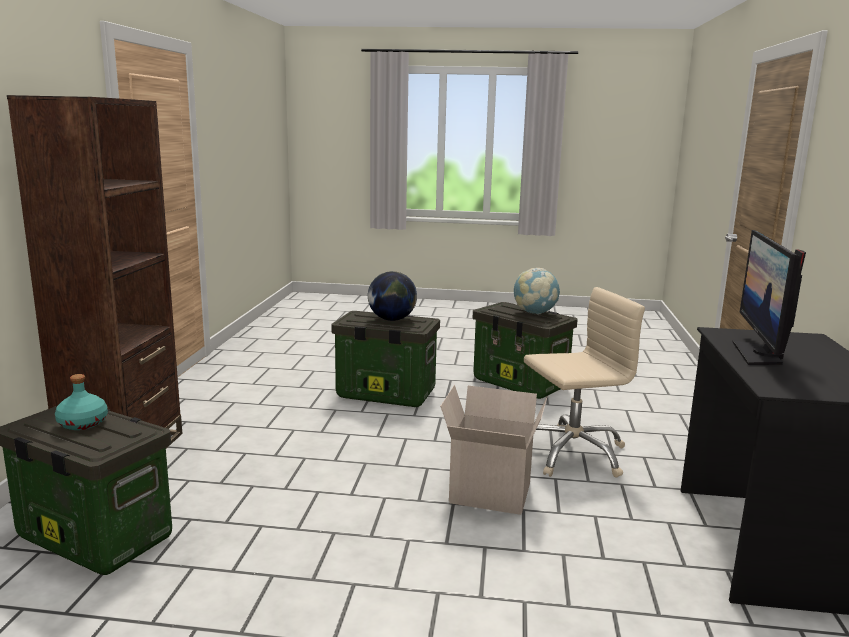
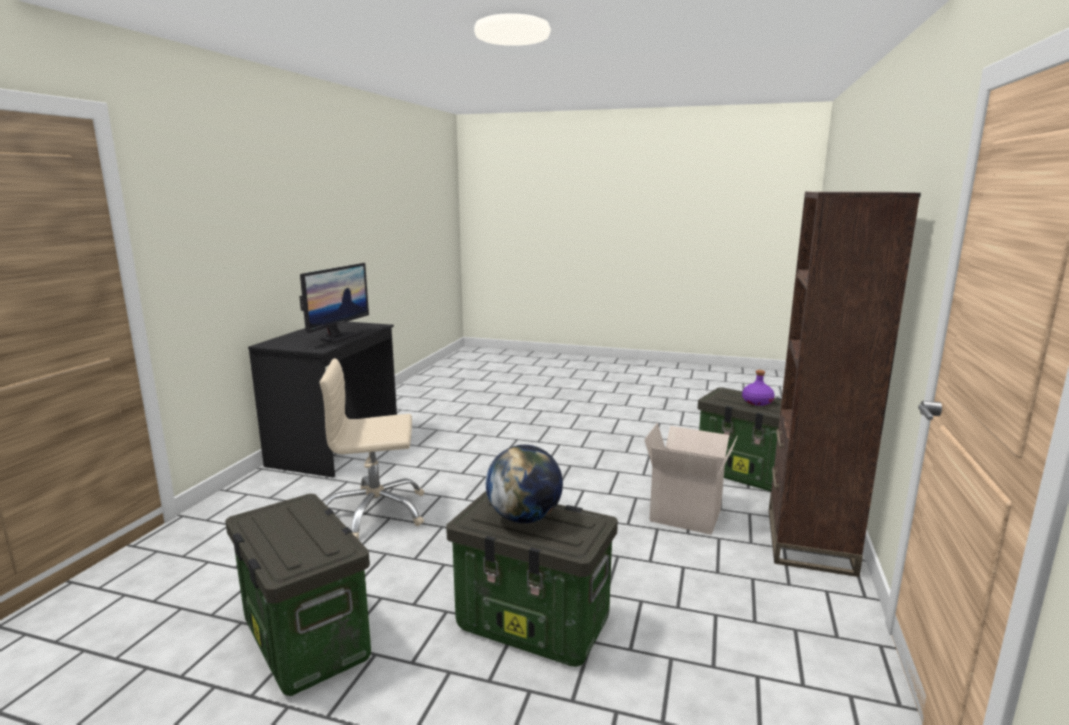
camera: 170 degrees left, 0 degrees up
(83, 423) = (757, 402): turquoise bottle -> purple bottle
(488, 494) = (479, 483): cardboard box -> cardboard box (687, 514)
(534, 313) = (279, 528): globe -> none

